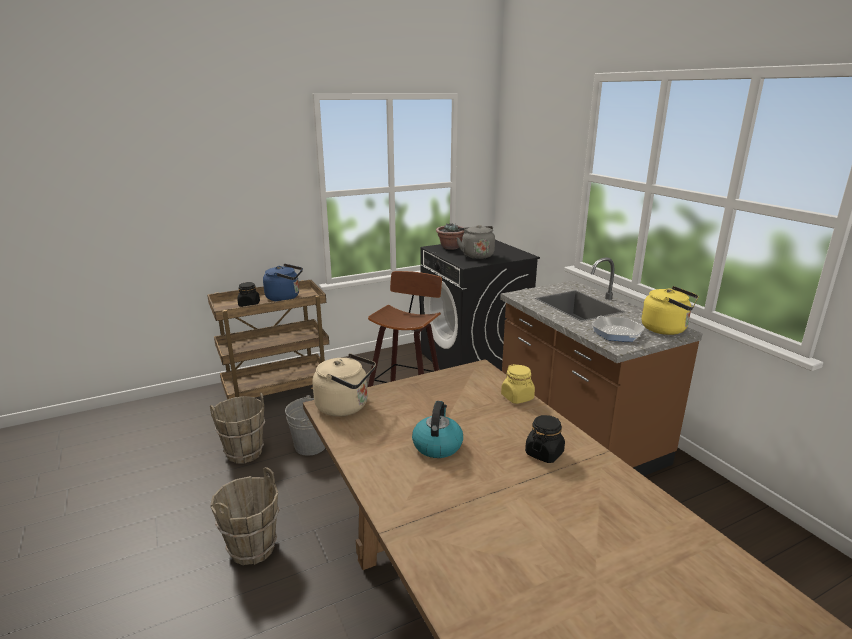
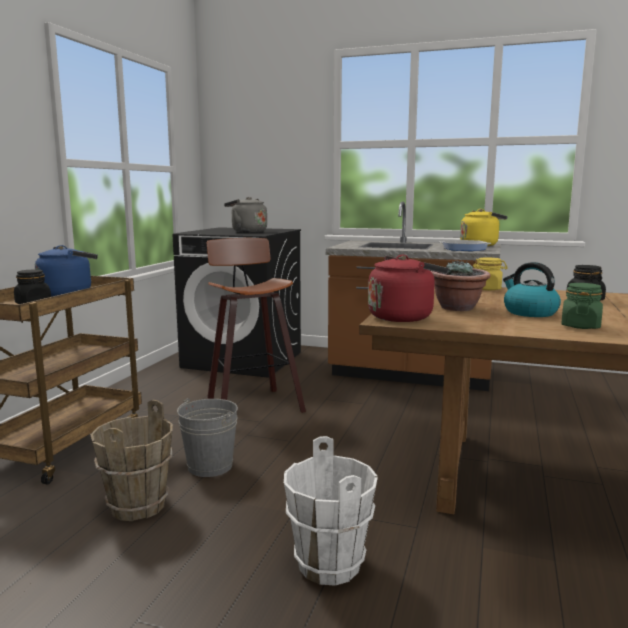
camera: 45 degrees left, 10 degrees down
(252, 548) = (328, 564): brown bucket -> white bucket
(345, 406) = (403, 317): beige kettle -> red kettle
(413, 482) = (580, 326): none -> green jar
(450, 247) = (205, 231): potted plant -> potted plant (457, 308)

